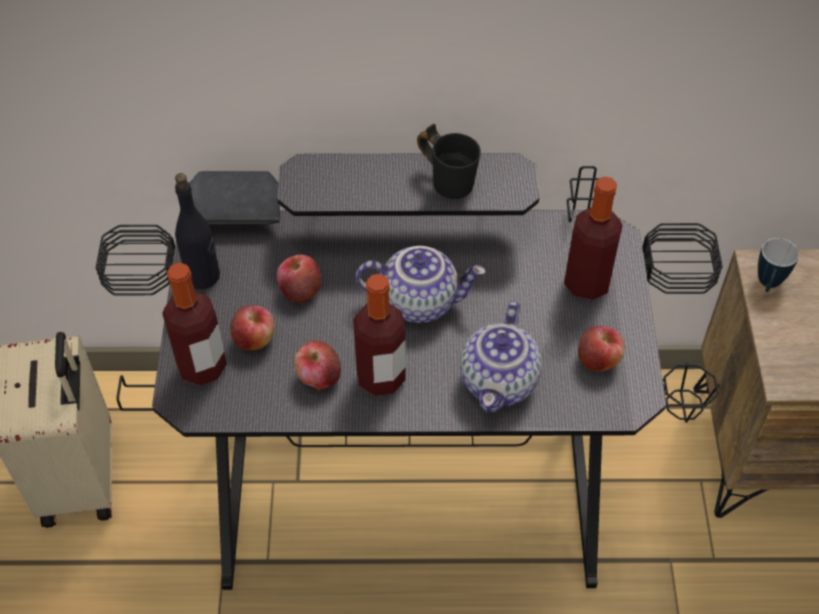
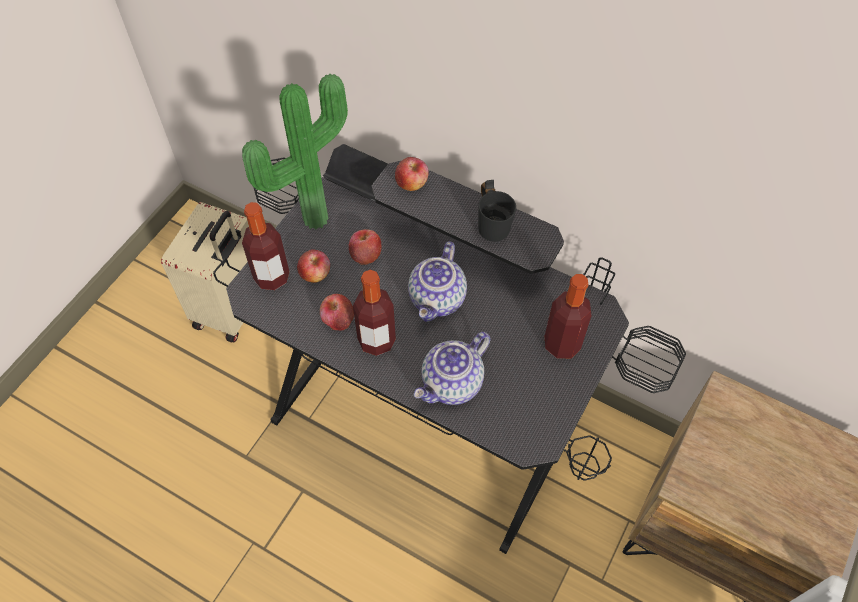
camera: 30 degrees right, 5 degrees up
(203, 276) = (312, 216): black bottle -> potted plant
(420, 300) = (438, 300): teapot -> teapot turned 75 degrees clockwise
(598, 359) = (531, 403): apple -> apple (412, 183)
(767, 285) = (720, 410): mug -> none

